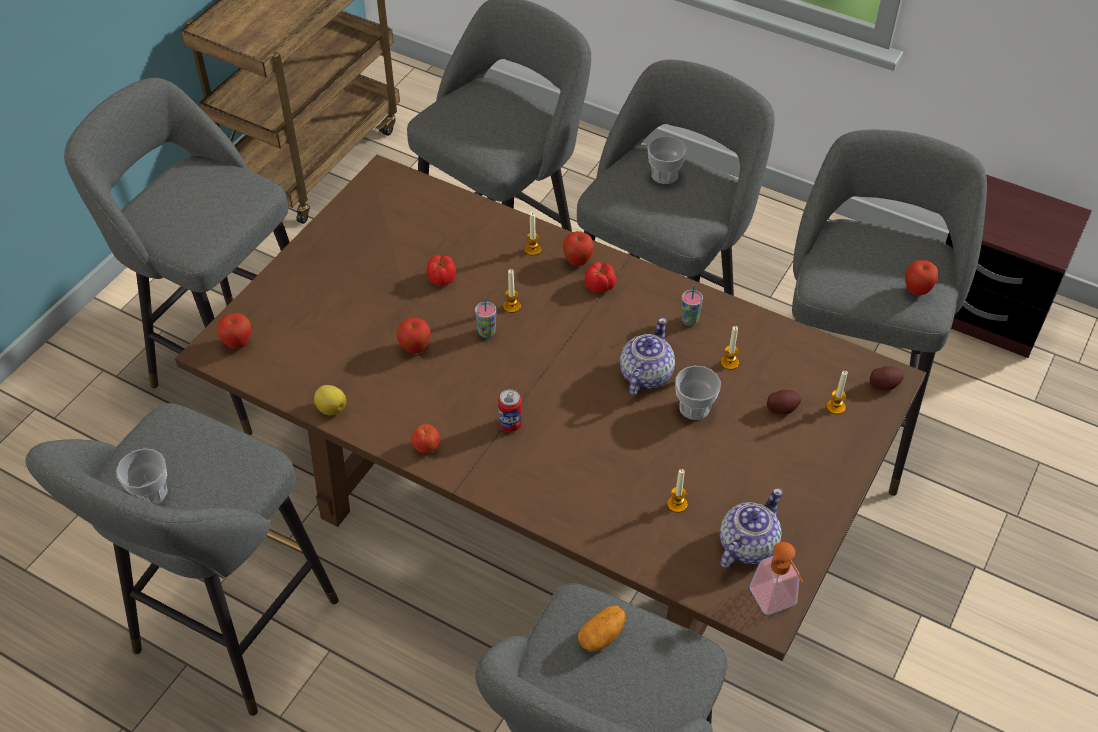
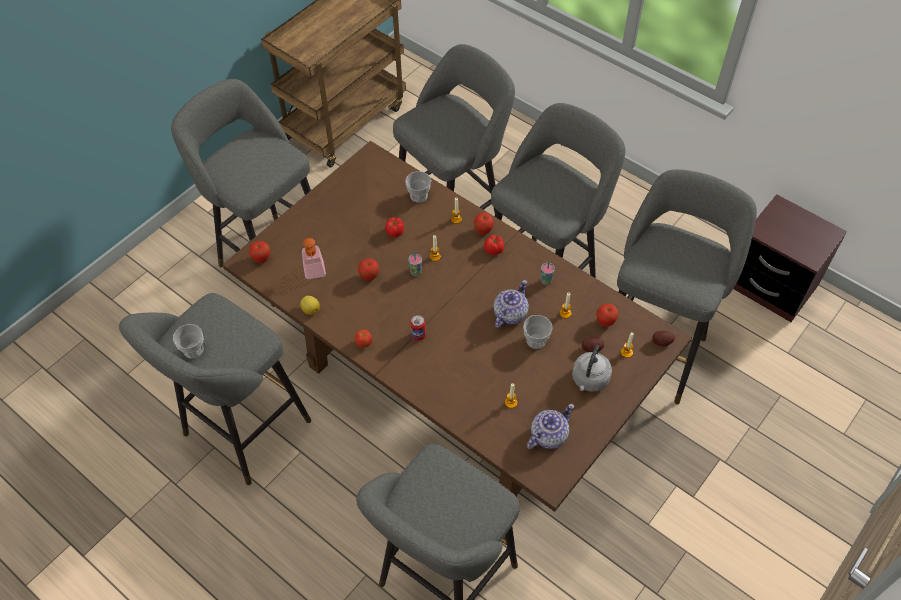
camera: 10 degrees right, 5 degrees up
(602, 636) = (445, 480): potato -> none
(664, 175) = (551, 178): cup -> cup (419, 196)
(776, 603) = (558, 475): soap dispenser -> soap dispenser (315, 274)
(789, 455) = (589, 380): none -> grey kettle
(917, 291) = (698, 281): apple -> apple (605, 322)

